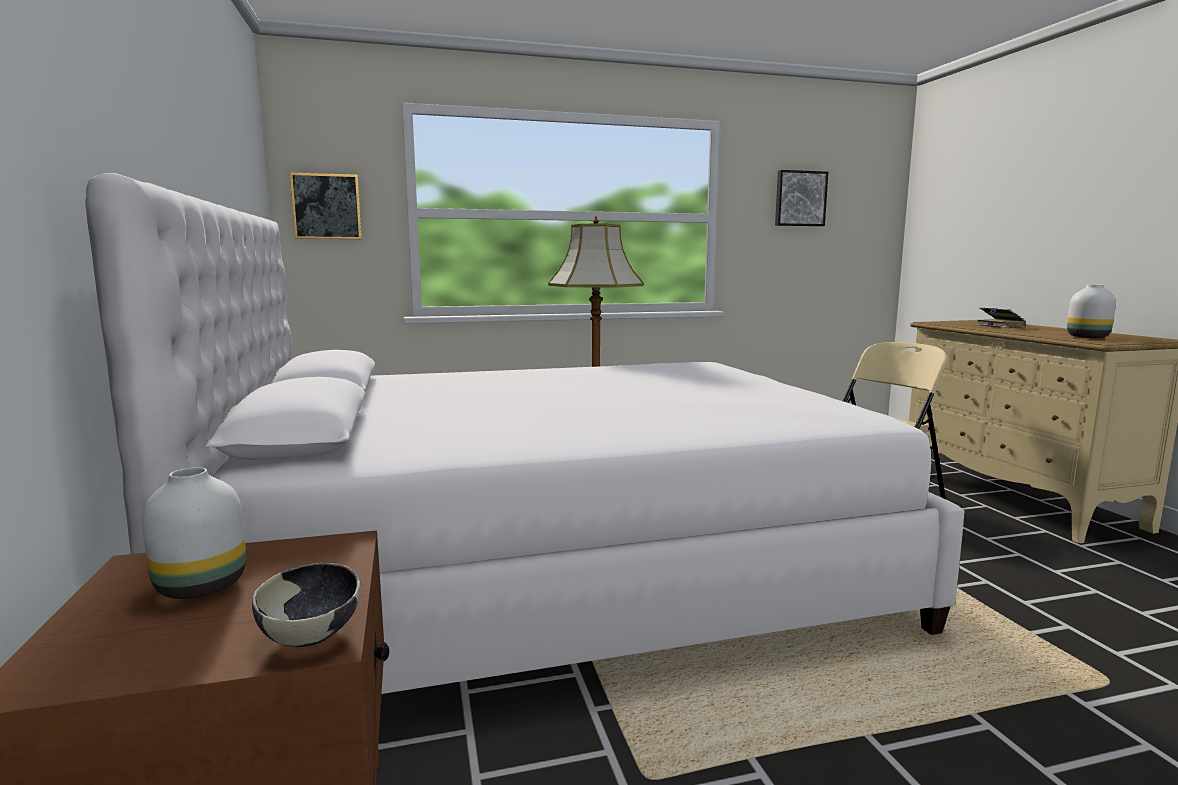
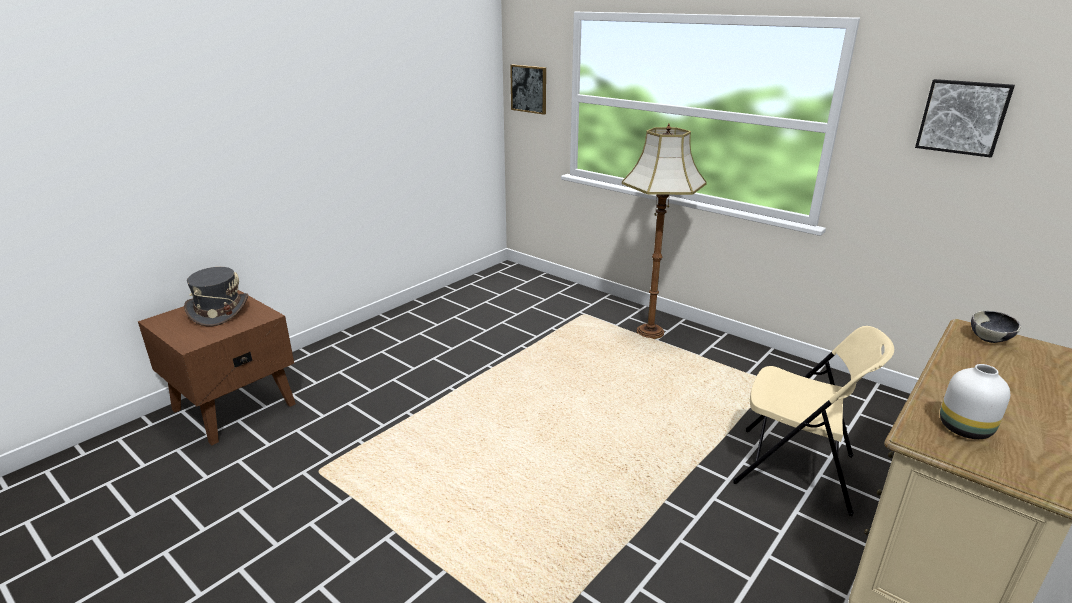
camera: 55 degrees right, 15 degrees up
(199, 587) = (219, 311): white vase -> grey hat
(312, 636) = (193, 341): bowl -> bowl (989, 339)
(554, 570) = (479, 378): white bed -> none
(999, 326) = (1006, 369): book -> none

